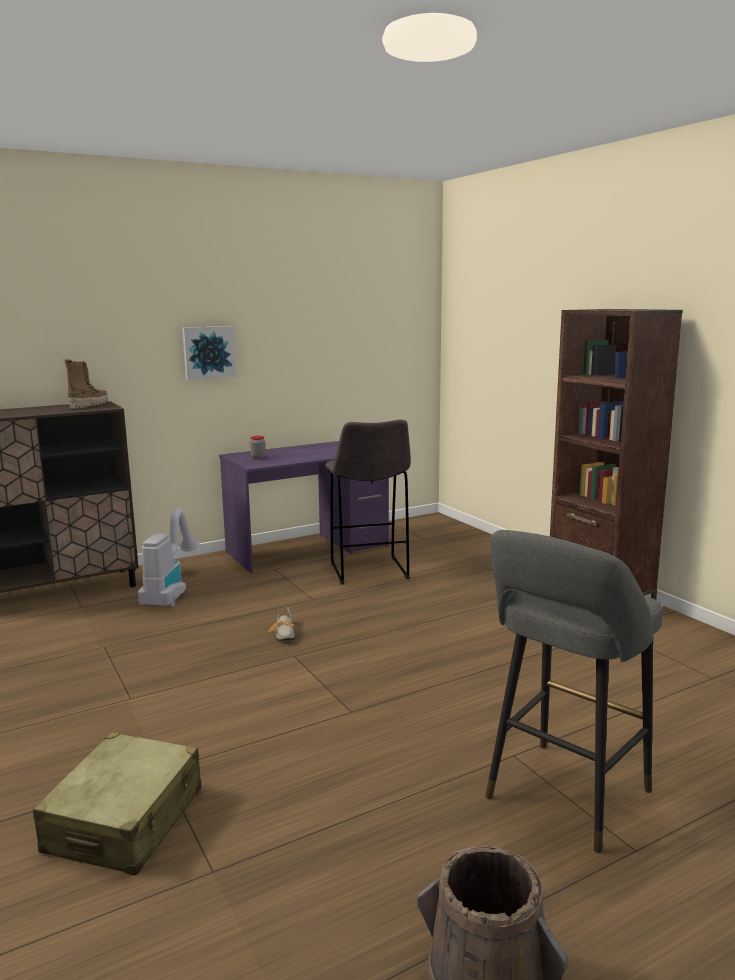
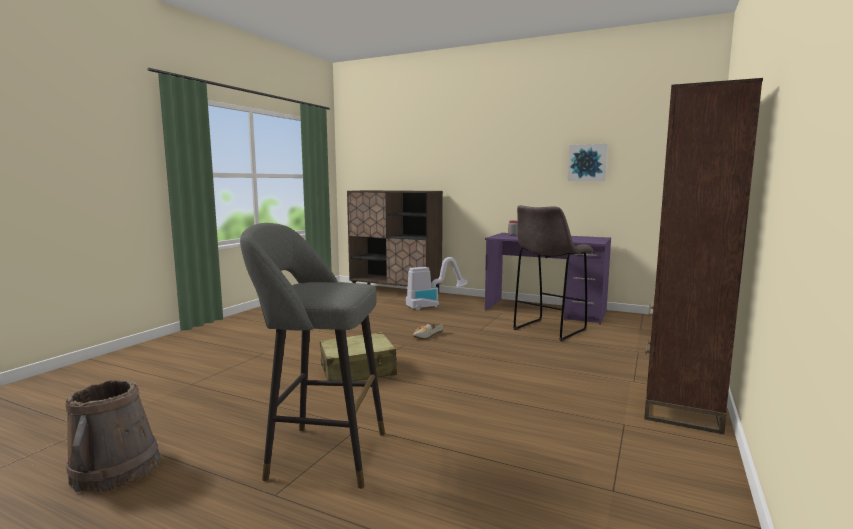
camera: 55 degrees right, 5 degrees down
(89, 405) = (423, 190): boot -> none
(125, 821) = (219, 359): beige suitcase -> beige suitcase (358, 370)
(208, 352) = (503, 164): picture -> picture (587, 162)

